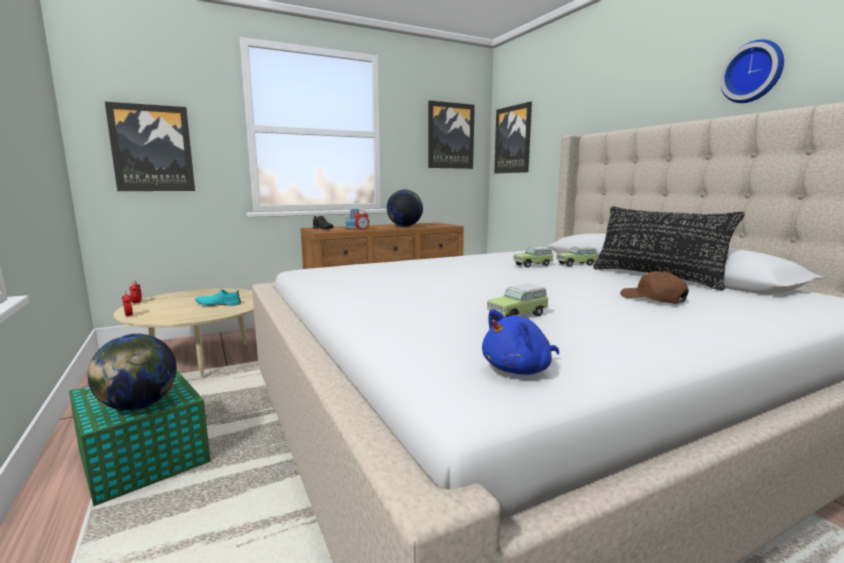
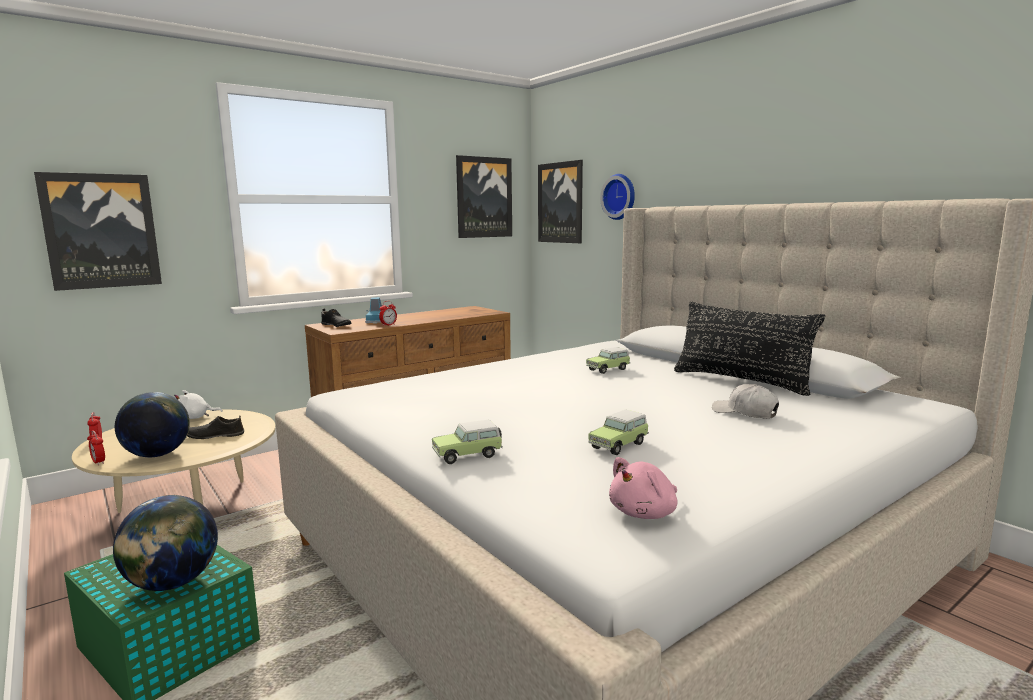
camera: 10 degrees left, 0 degrees up
(212, 292) = (195, 417): none -> white plush toy
(218, 304) = (214, 435): turquoise shoe -> black shoe
(404, 226) = (438, 316): globe -> globe (157, 455)
(519, 370) = (645, 513): blue plush toy -> pink plush toy
(577, 264) = (655, 365): toy car -> toy car (469, 455)
(653, 299) = (745, 413): brown cap -> white cap
(753, 72) = (824, 157): wall clock -> wall clock (620, 197)

